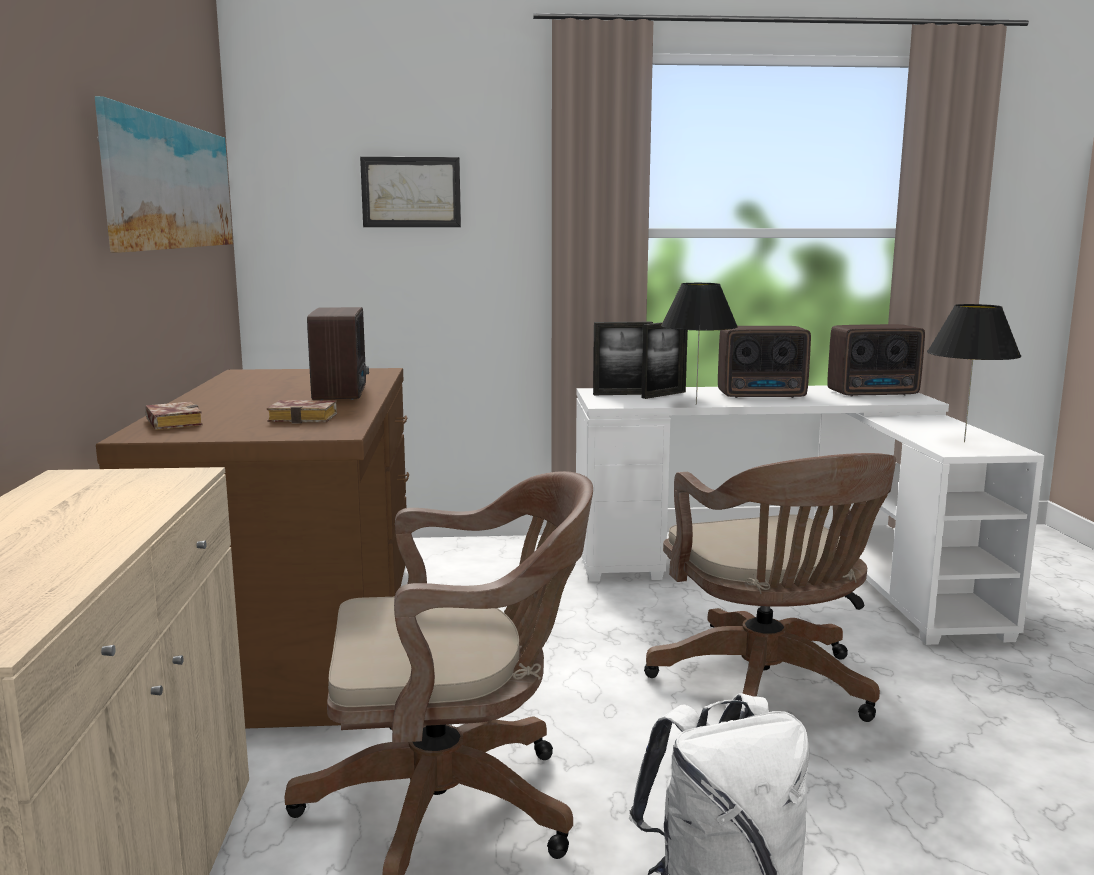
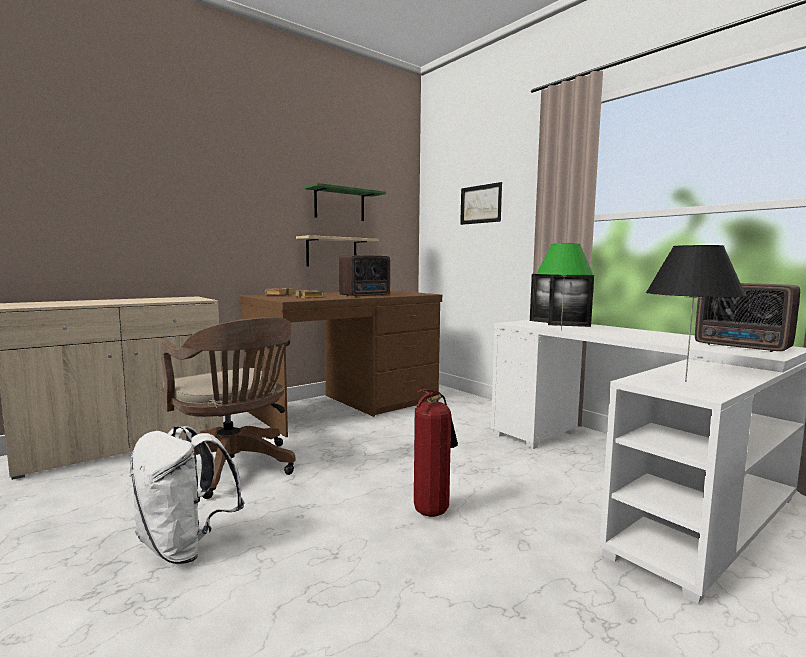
camera: 55 degrees right, 5 degrees down
(168, 185) = (339, 204): picture -> green shelf
(170, 300) = (331, 252): none -> beige shelf
(696, 404) = (561, 330): black table lamp -> green table lamp
(763, 395) = (634, 334): radio -> none
(767, 689) = (433, 510): brown office chair -> fire extinguisher

